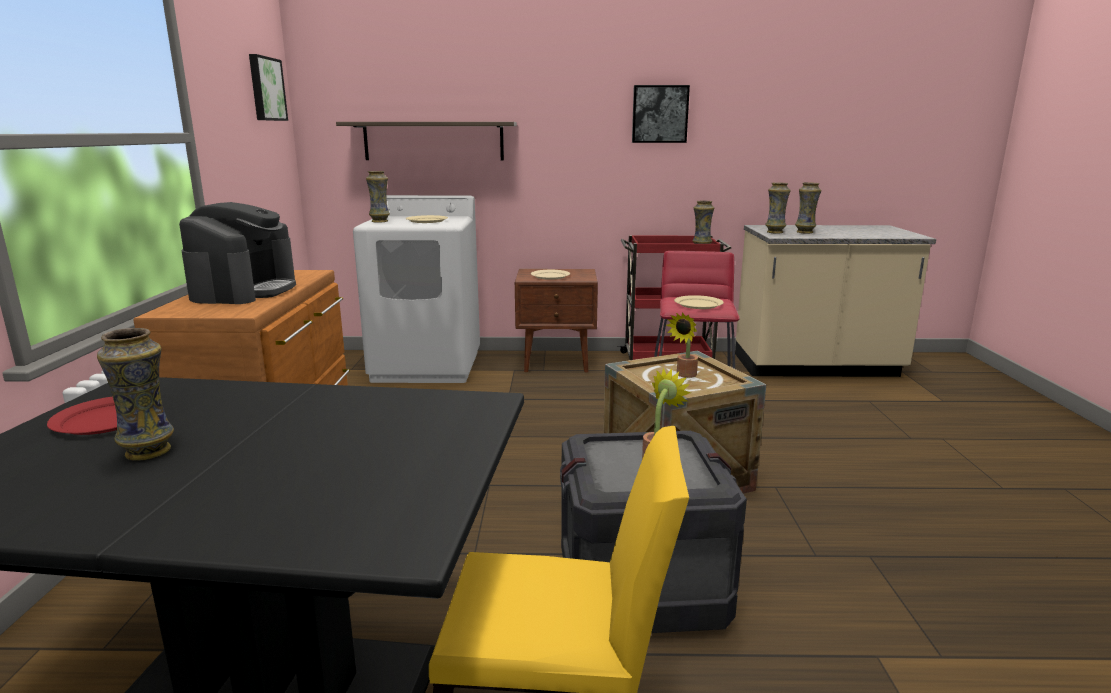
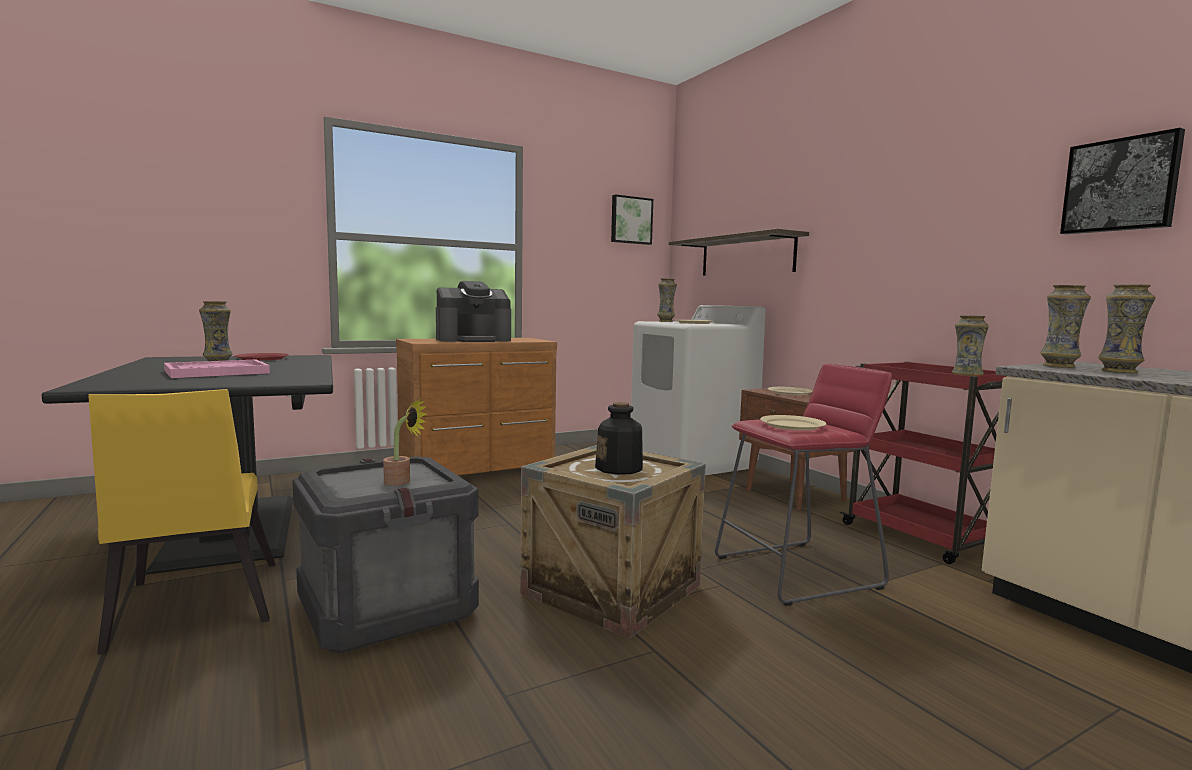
camera: 60 degrees right, 10 degrees down
(298, 451) = (216, 372): none -> pink tray
(659, 114) = (959, 205): picture -> picture (1121, 185)
(684, 375) = (619, 468): potted plant -> bottle

